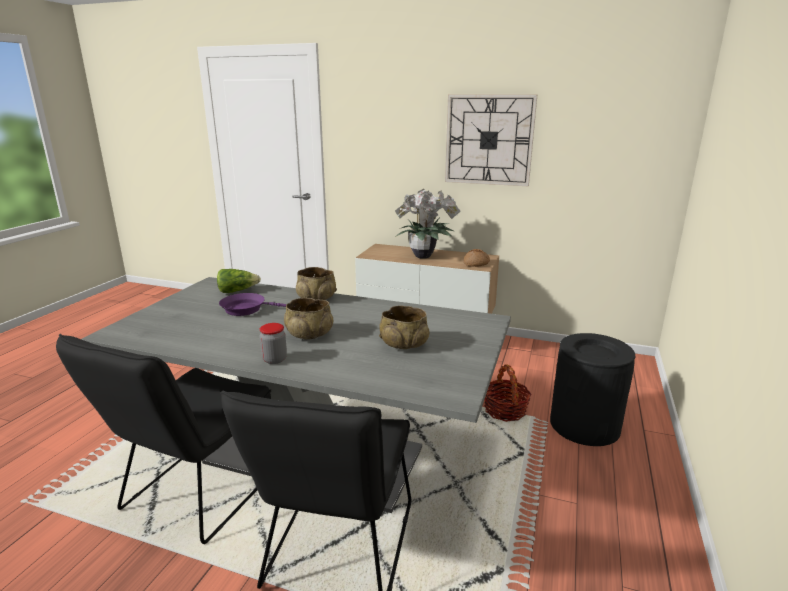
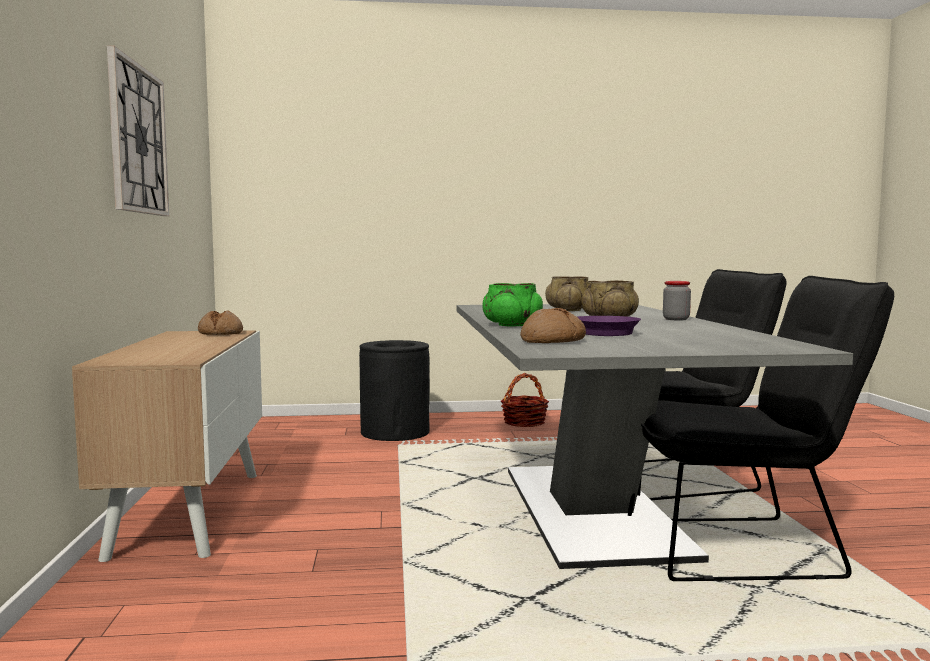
camera: 115 degrees left, 15 degrees down
(237, 291) = (553, 341): lettuce -> bread
(316, 298) = (511, 325): beige bowl -> green bowl
(425, 256) = (185, 344): potted plant -> none
(505, 410) = (396, 454): basket -> basket (524, 422)

